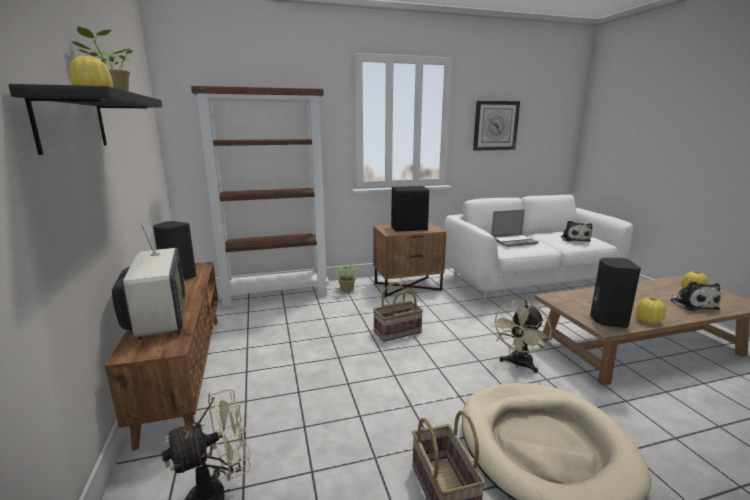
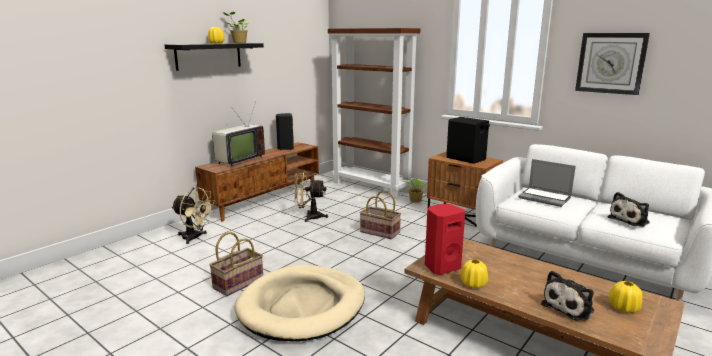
camera: 55 degrees right, 0 degrees up
(518, 365) = (398, 282): beige fan -> beige fan (309, 217)
(607, 320) = (441, 267): black speaker -> red speaker

